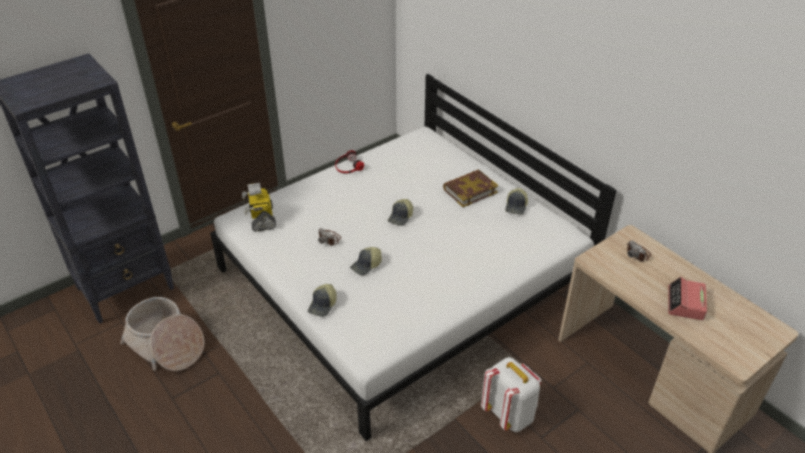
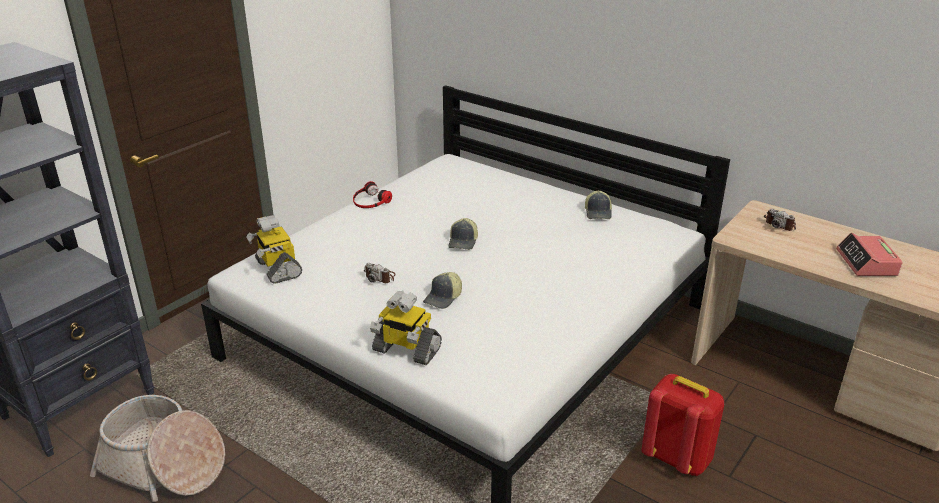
camera: 15 degrees left, 10 degrees down
(323, 305) = (406, 350): cap -> toy robot
(470, 191) = (534, 205): book -> none
(509, 414) = (677, 457): white backpack -> red backpack

